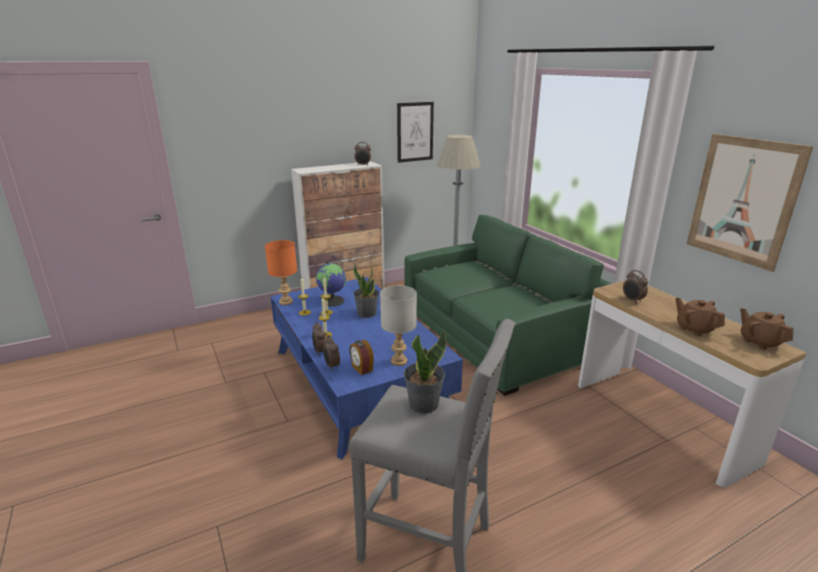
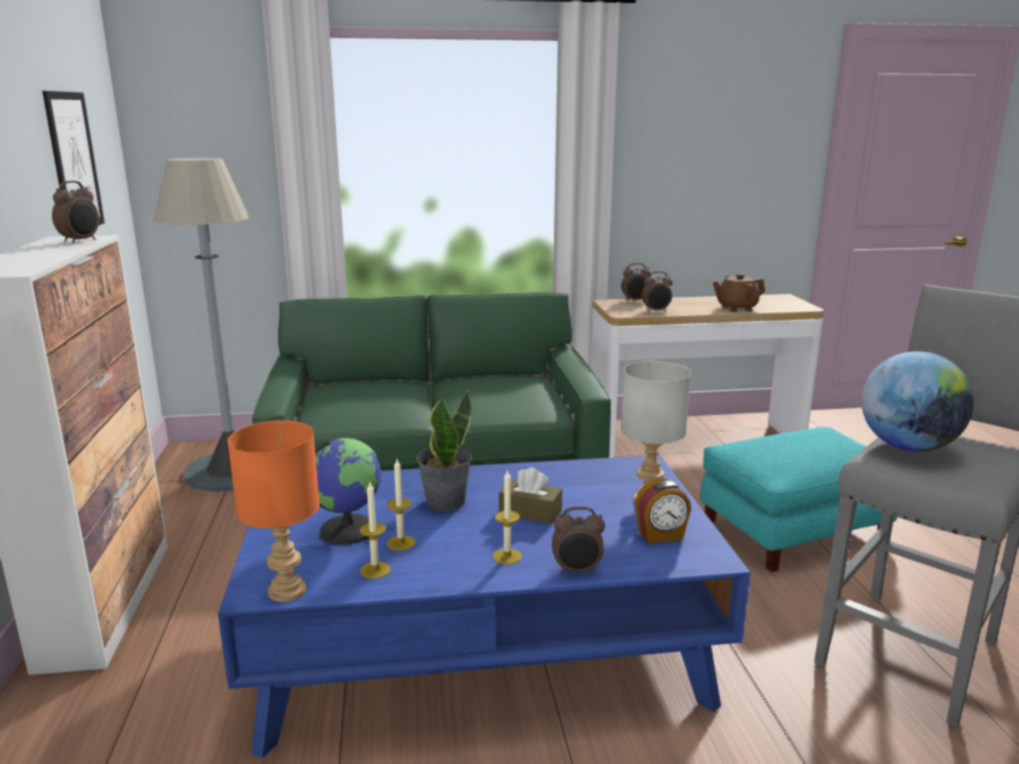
camera: 70 degrees left, 5 degrees down
(331, 366) = (641, 564): alarm clock -> alarm clock (635, 301)
(367, 333) = (530, 512): none -> brown tissue box
(423, 404) = (908, 447): potted plant -> globe
(553, 482) = (793, 530): none -> turquoise ottoman
(743, 200) = (680, 171): picture -> none
(759, 342) = (769, 299): brown teapot -> none

